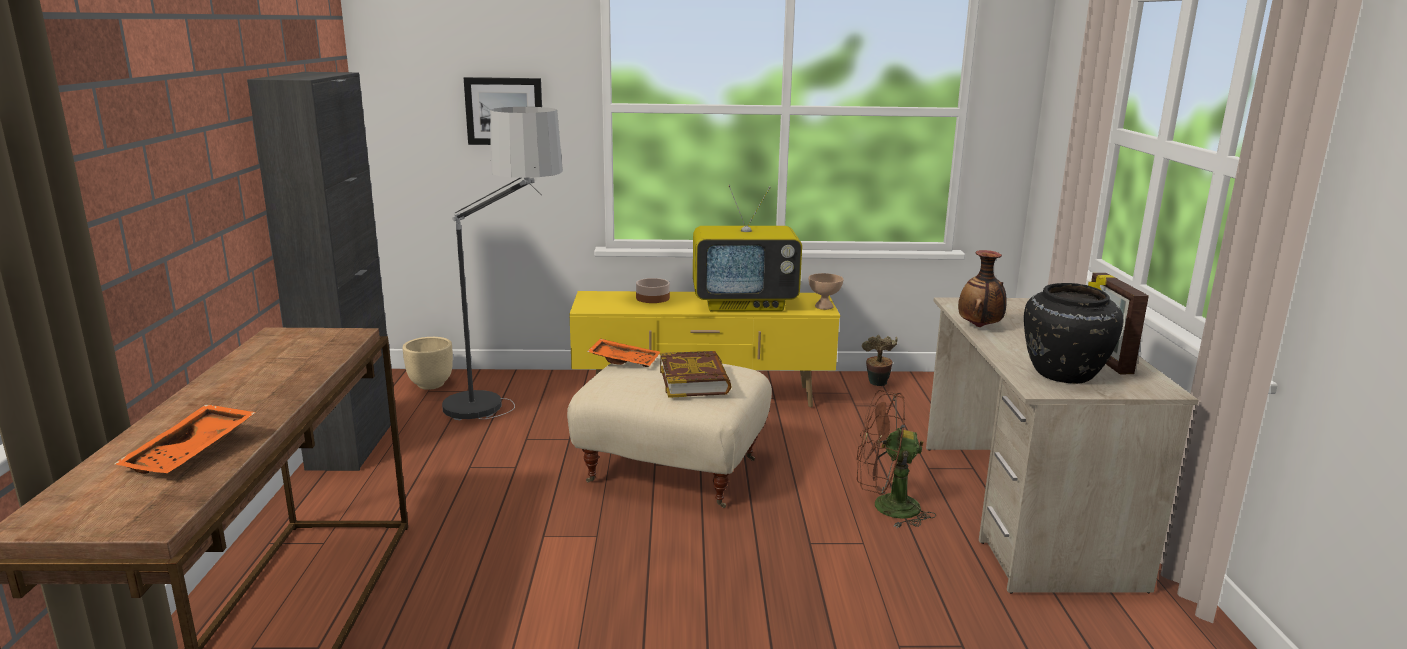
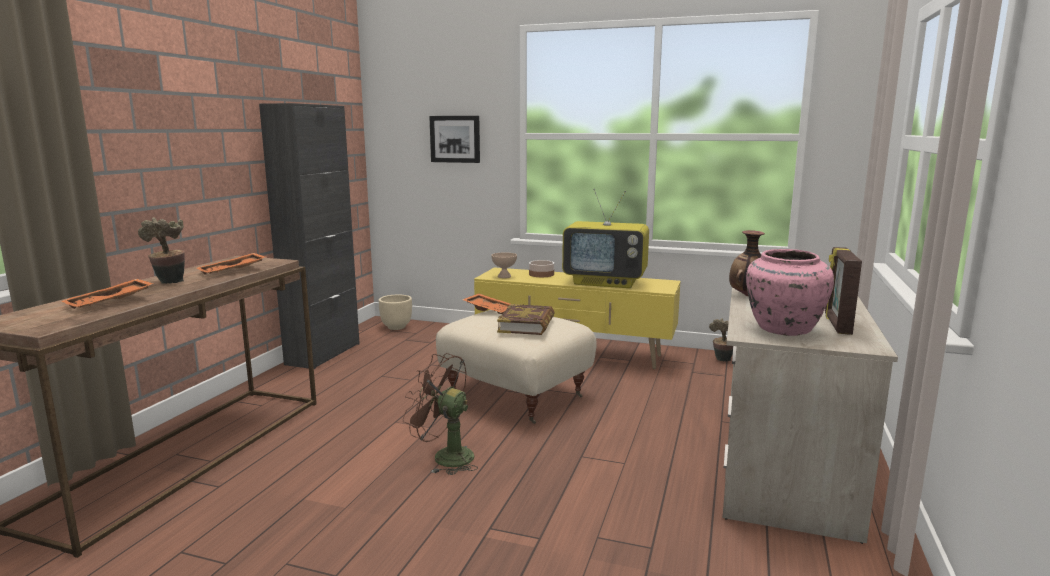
camera: 20 degrees right, 5 degrees down
(236, 400) = (169, 283): none -> potted plant
(307, 362) = (233, 271): none -> orange tray
(506, 421) = (426, 352): floor lamp -> none
(823, 306) = (666, 288): beige bowl -> beige bowl (503, 276)
(886, 508) = (662, 442): brown fan -> brown fan (445, 457)
(1063, 374) = (782, 329): black vase -> pink vase

